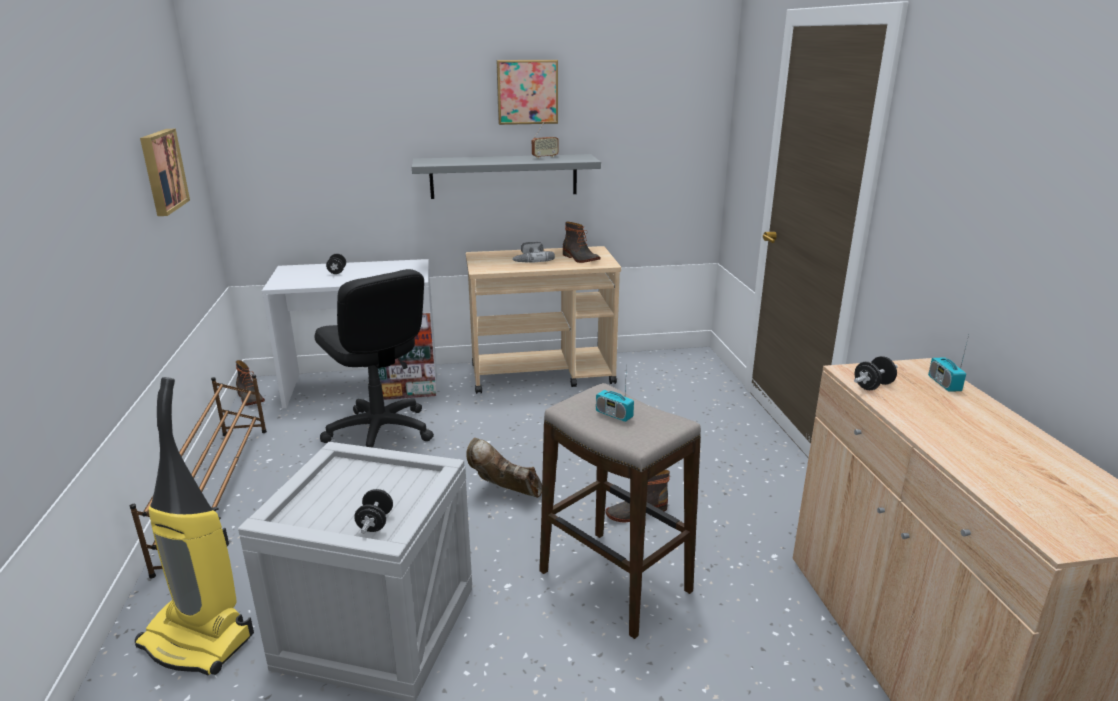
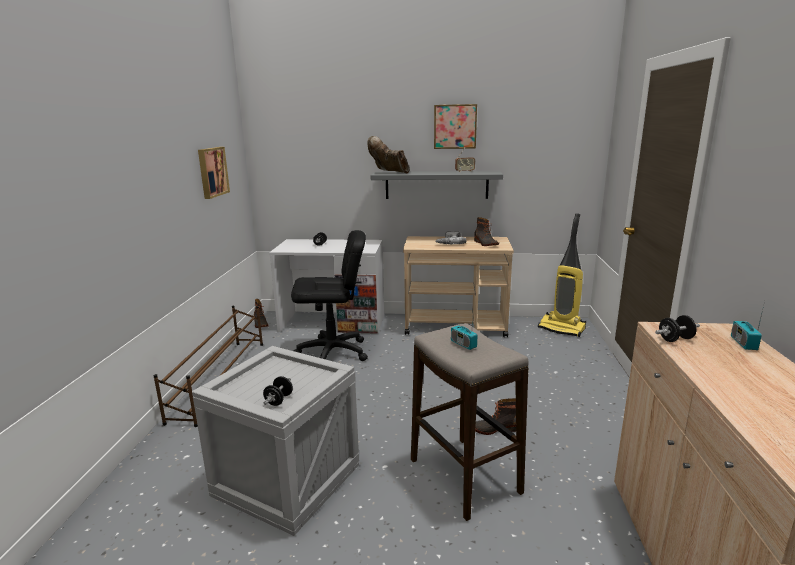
camera: 15 degrees right, 5 degrees down
(199, 640) = (176, 468): vacuum cleaner -> vacuum cleaner (562, 328)
(379, 432) = (333, 353): black office chair -> black office chair turned 75 degrees counterclockwise
(505, 492) = (403, 402): brown boot -> brown boot (389, 173)

